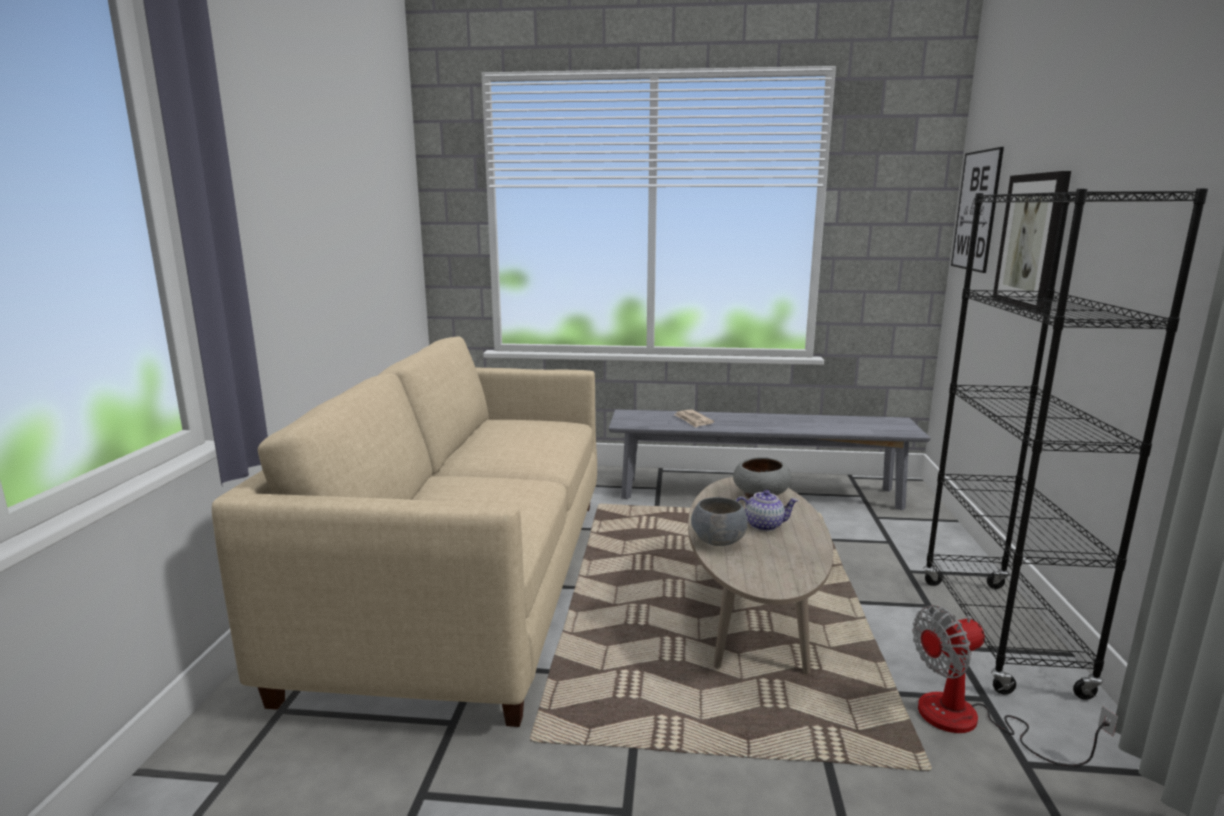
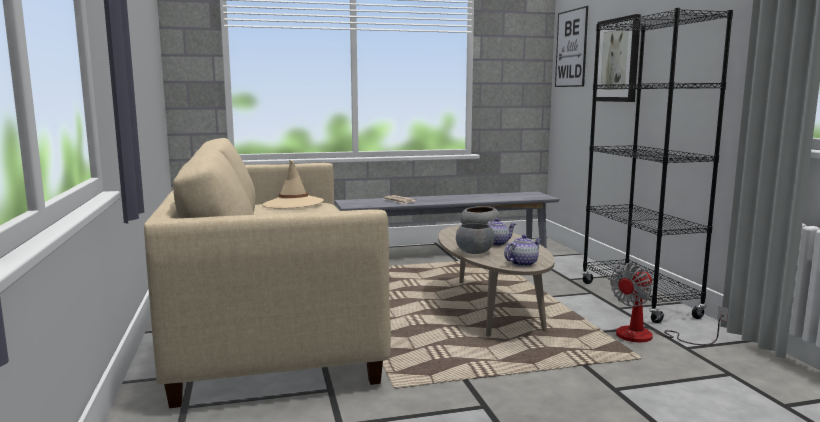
camera: 20 degrees left, 5 degrees down
(528, 426) = (293, 203): none -> beige hat
(769, 578) = (522, 263): none -> teapot

